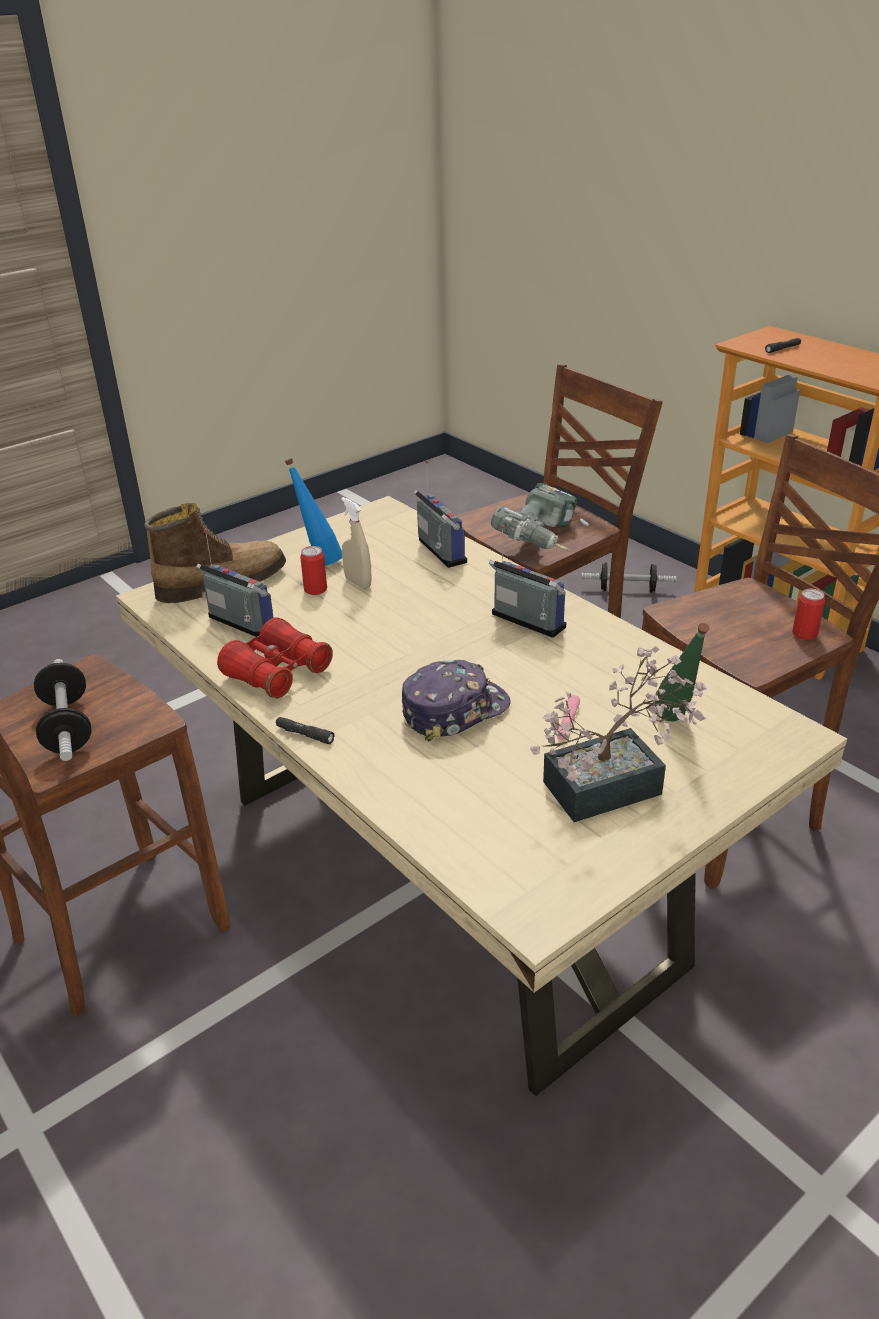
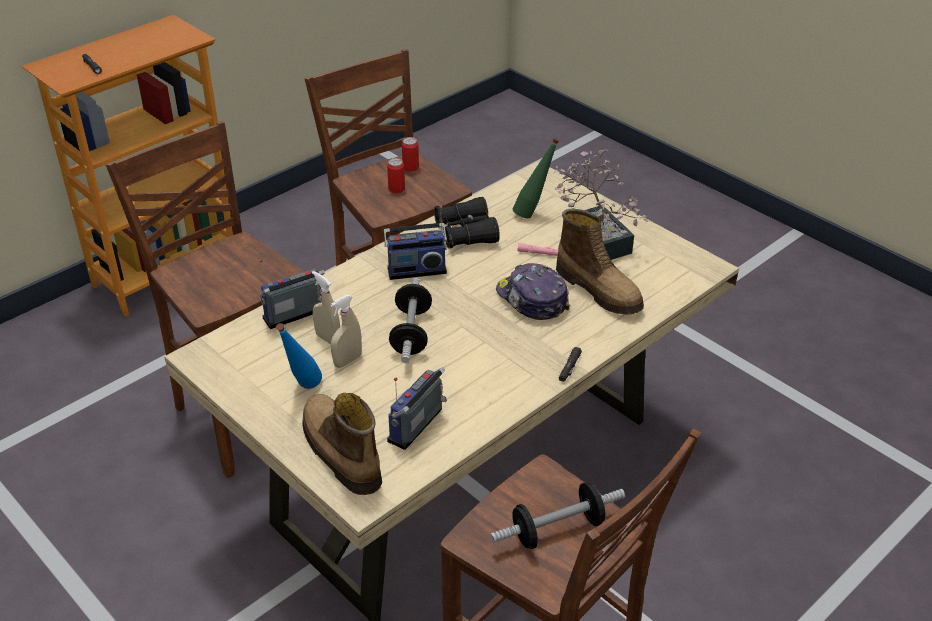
camera: 95 degrees left, 5 degrees up
(277, 672) = (491, 392): red binoculars -> none
(315, 589) = (357, 386): can -> can (396, 189)
(397, 571) = (328, 339): none -> beige spray bottle
(473, 776) = (599, 290): none -> boot
(526, 623) = (416, 269): radio -> radio turned 135 degrees counterclockwise
(543, 541) = (257, 270): power drill -> none
(612, 661) = (466, 233): none -> black binoculars
(627, 589) = (63, 352): dumbbell -> dumbbell (411, 333)

